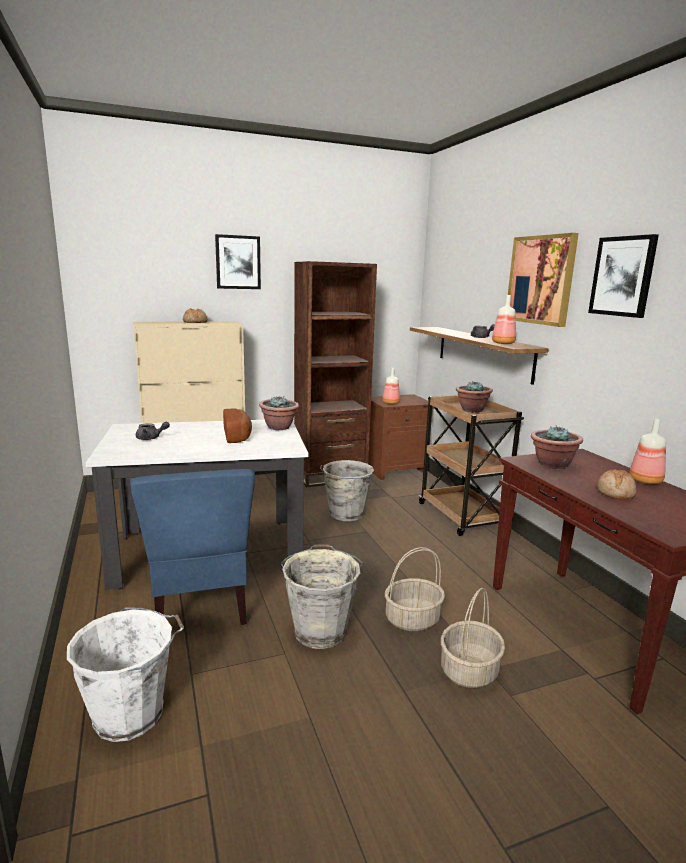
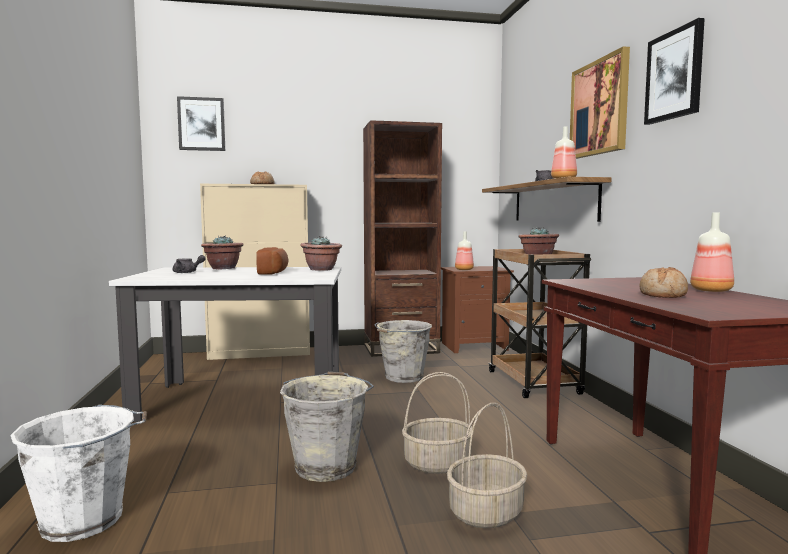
camera: 10 degrees right, 10 degrees down
(200, 604) = (211, 438): blue chair -> none
(238, 262) = (307, 129): picture -> picture (201, 124)
(552, 464) = (601, 282): potted plant -> potted plant (223, 268)

